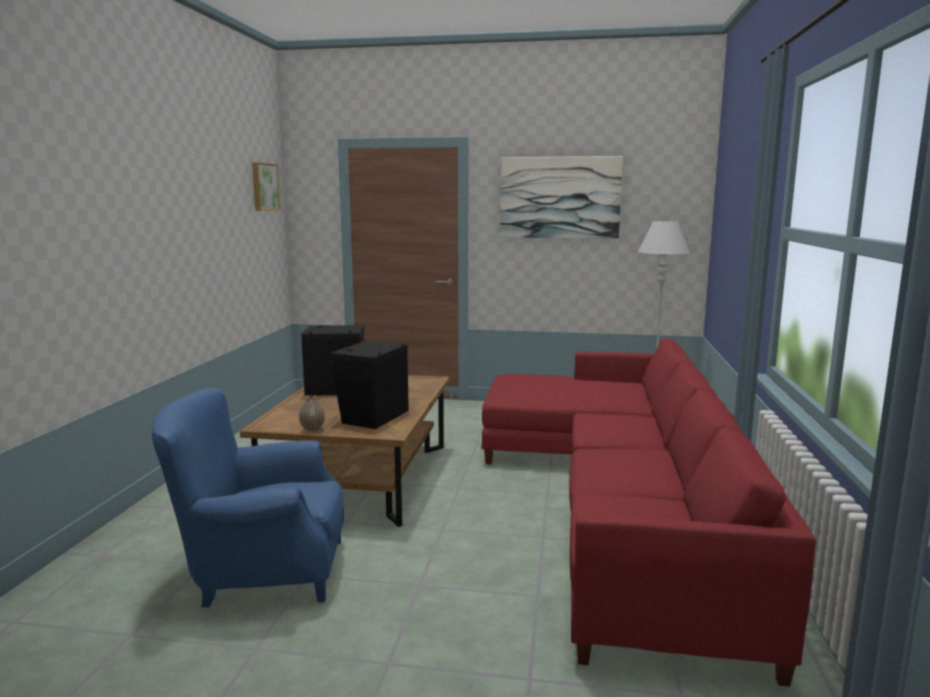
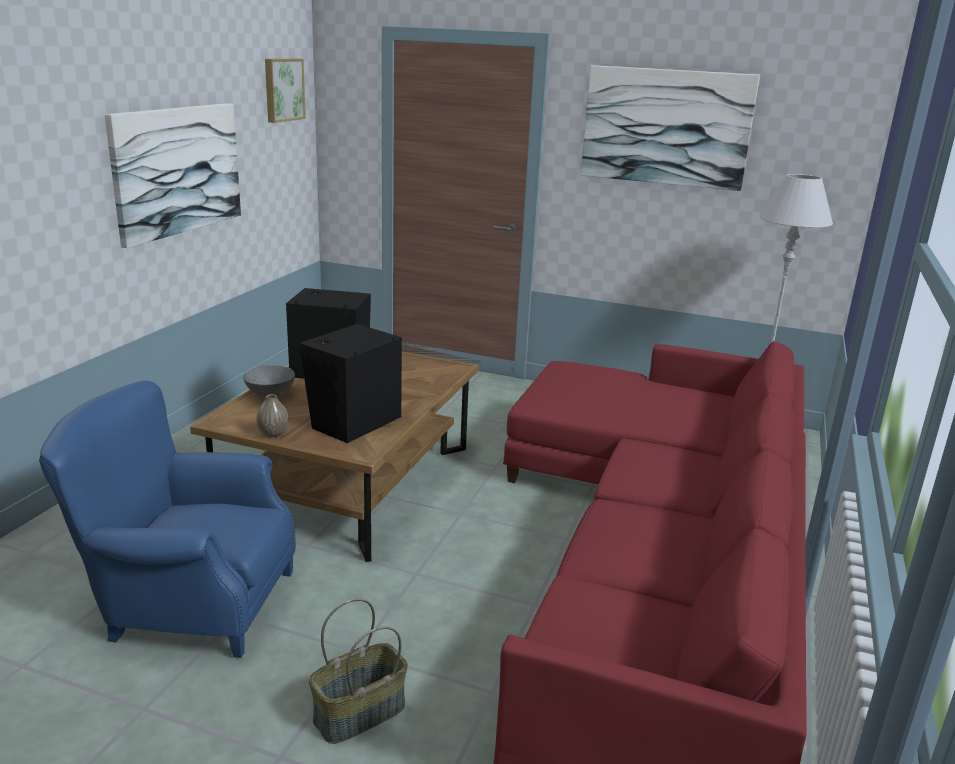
camera: 10 degrees right, 10 degrees up
(196, 241) = (177, 170): none -> picture
(294, 406) = (270, 393): none -> grey bowl
(440, 625) = (359, 714): none -> basket

